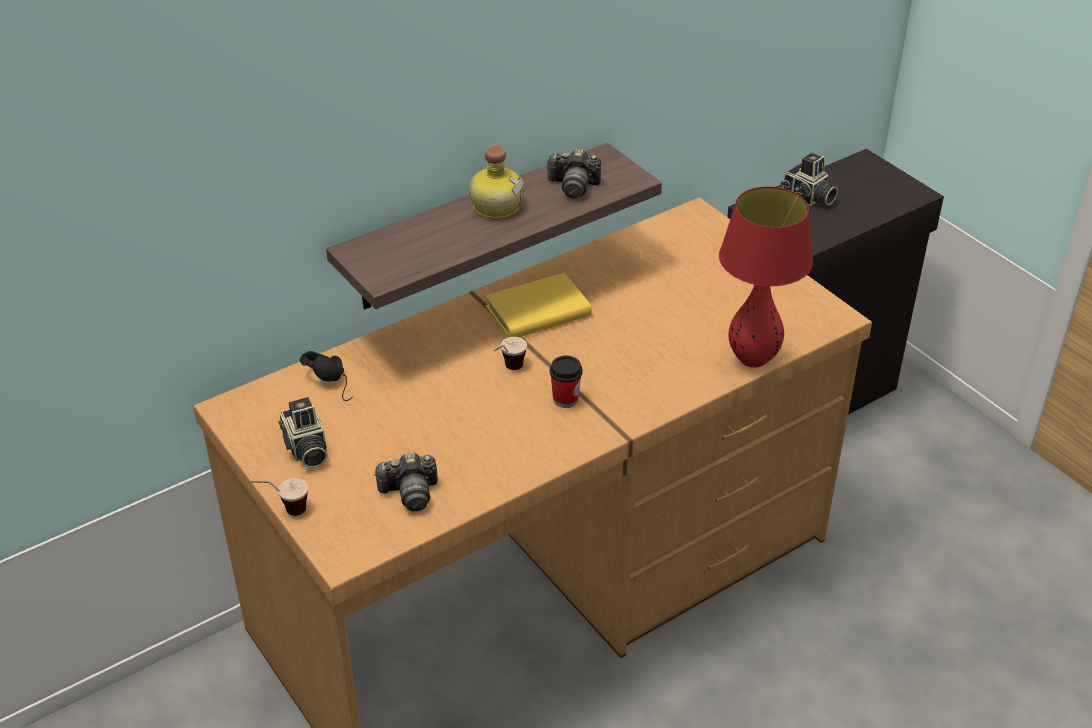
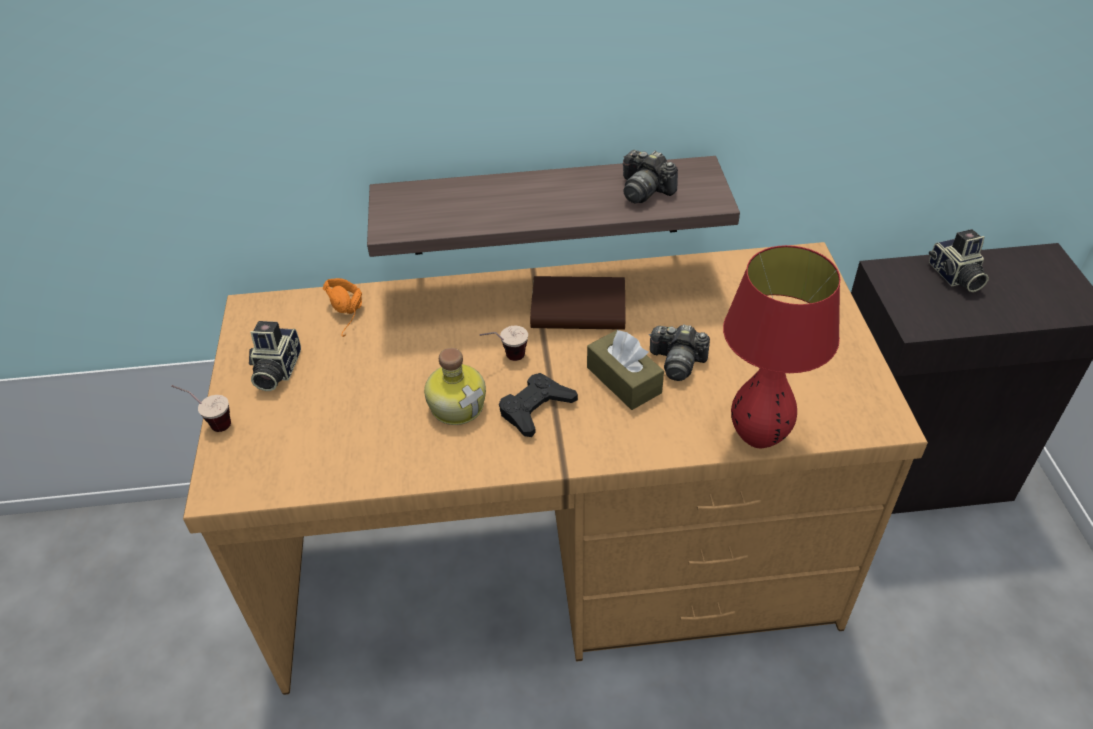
camera: 30 degrees right, 5 degrees up
(335, 382) = (351, 314): black headphones -> orange headphones
(410, 493) = (323, 449): camera -> camera (677, 362)
(496, 205) = (553, 188): bottle -> bottle (457, 405)
(538, 312) = (578, 308): yellow book -> brown book
(565, 399) = (535, 408): cup -> black game controller
(619, 354) = (624, 380): none -> brown tissue box

